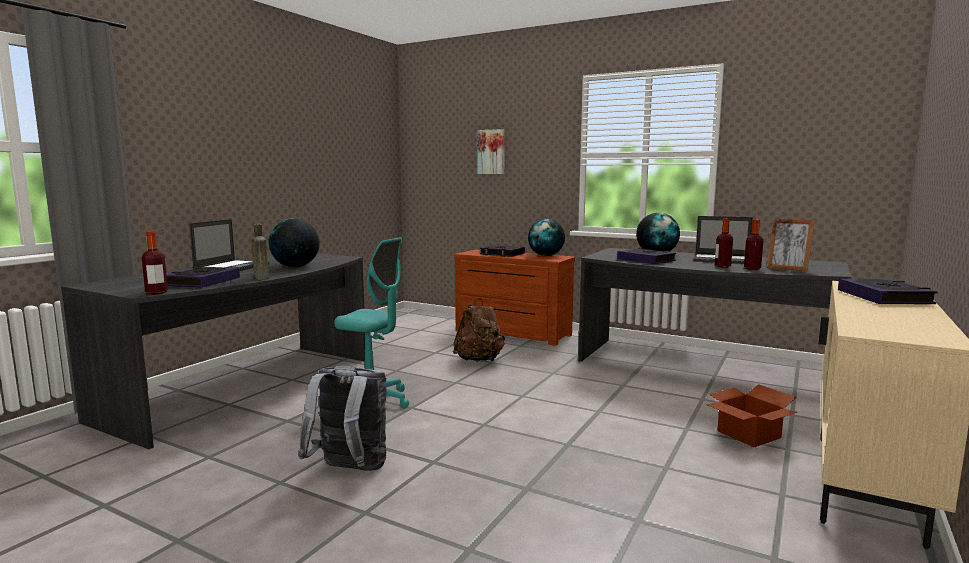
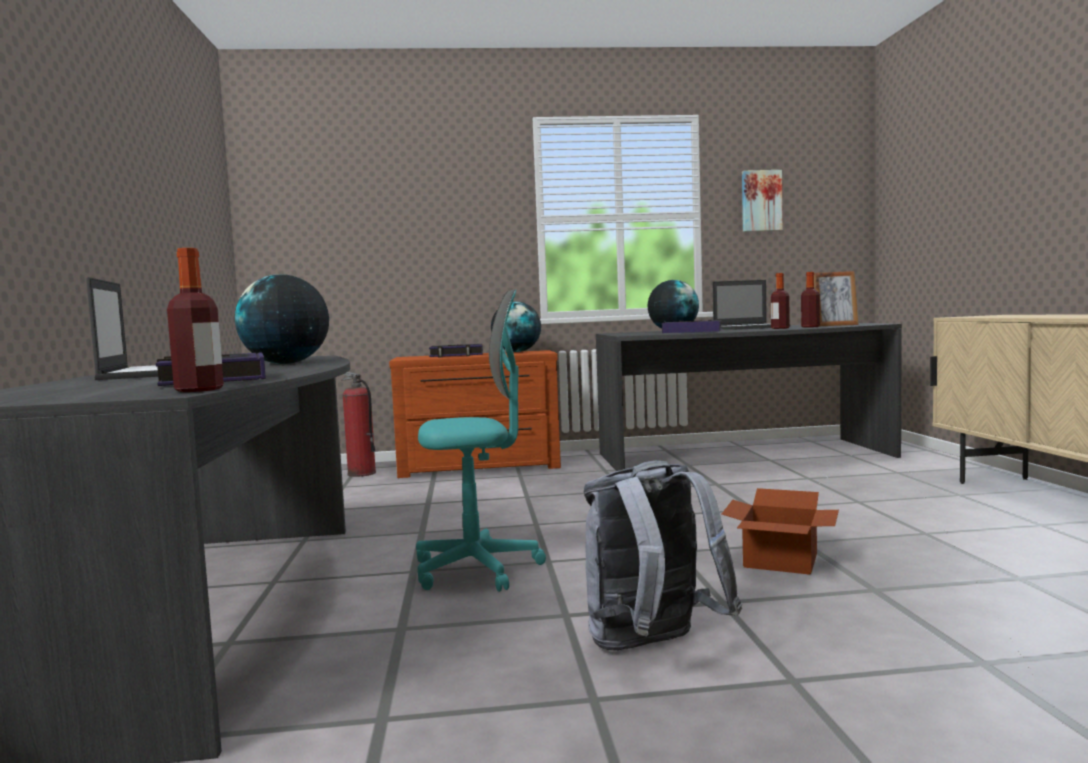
camera: 35 degrees left, 5 degrees down
(261, 278) = (303, 370): brown bottle -> none
(445, 322) = (361, 473): none -> fire extinguisher
(479, 360) = (509, 498): brown backpack -> none
(491, 152) = (402, 216): picture -> picture (761, 201)
(747, 434) = (908, 493): cardboard box -> cardboard box (779, 561)
(884, 297) = (1030, 315): book -> none

